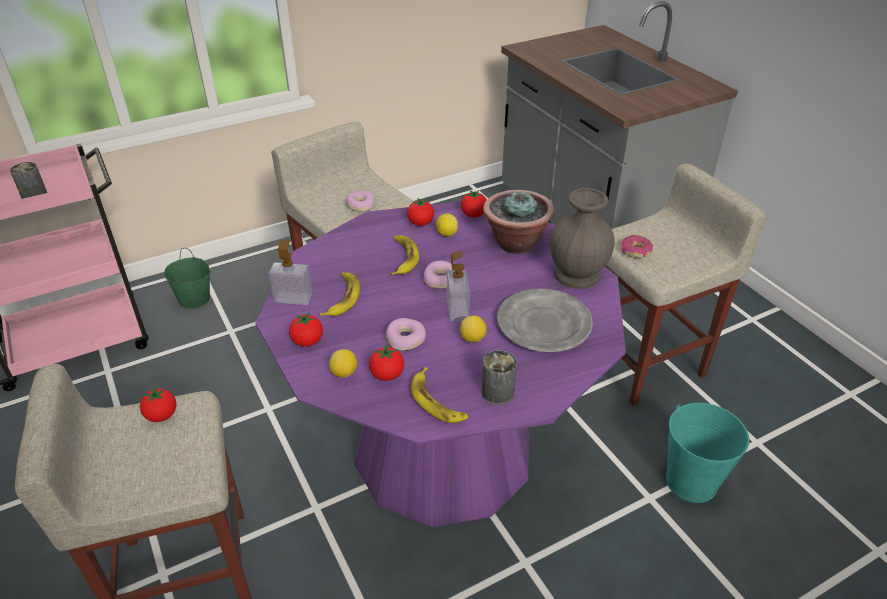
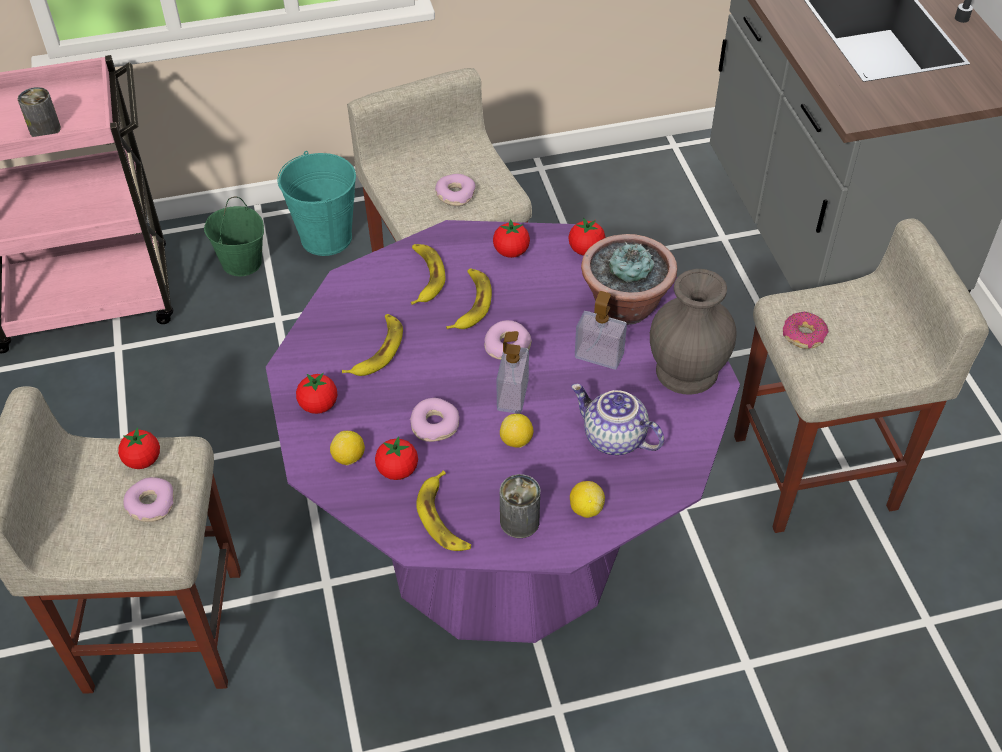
camera: 15 degrees right, 10 degrees up
(176, 447) = (151, 504): none -> donut
(293, 298) = (318, 340): soap dispenser -> soap dispenser (599, 356)
(362, 247) = (424, 277): none -> banana
(446, 234) = (539, 275): lemon -> lemon (586, 509)
(544, 325) = (613, 439): grey plate -> teapot
(691, 481) = (812, 655): turquoise bucket -> turquoise bucket (326, 237)

